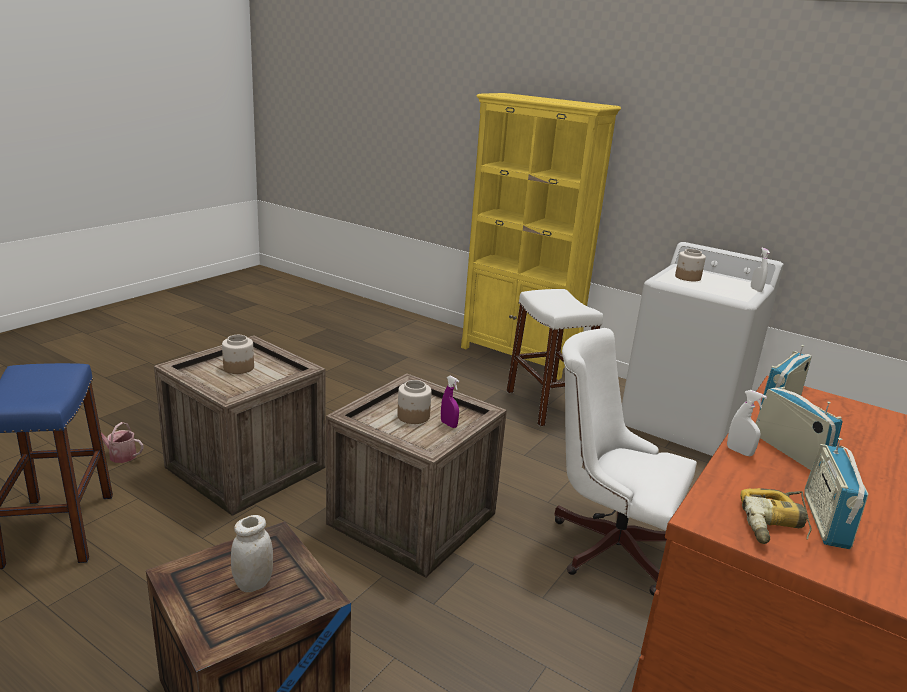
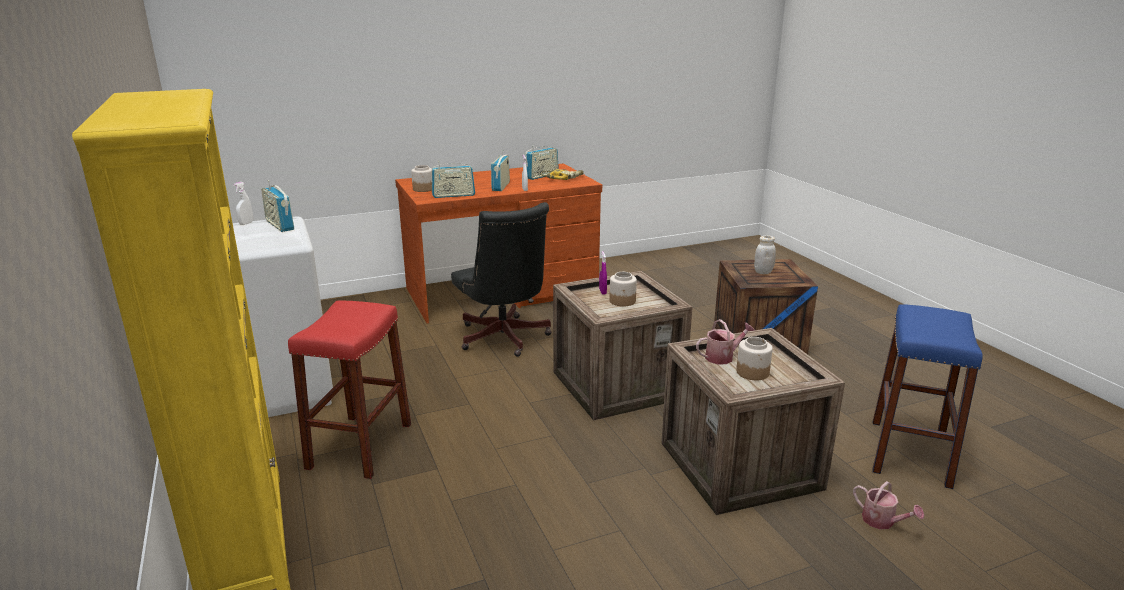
camera: 145 degrees left, 0 degrees up
(270, 376) = (722, 357): none -> watering can
(546, 405) = (360, 445): white stool -> red stool
(607, 544) = (504, 339): white office chair -> black office chair
(687, 277) = (262, 241): jar -> jar (423, 189)
(727, 292) = (280, 225): none -> radio

